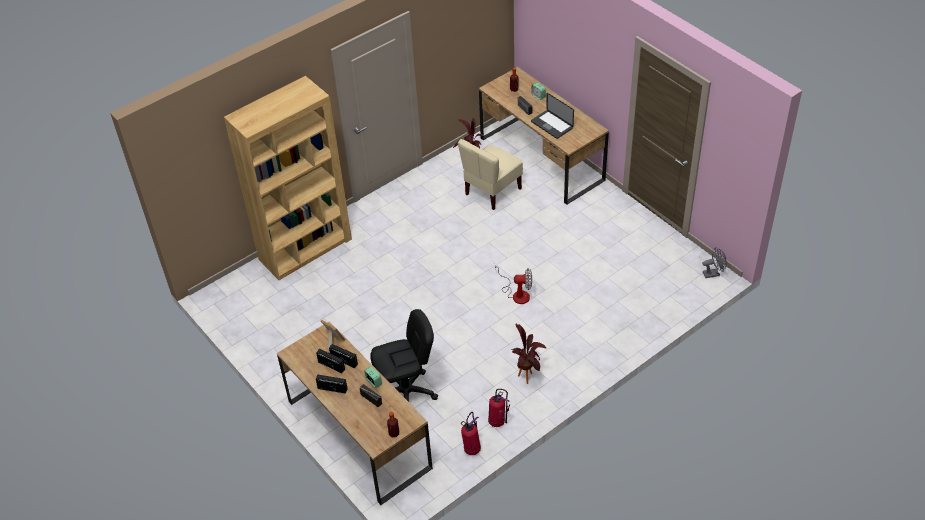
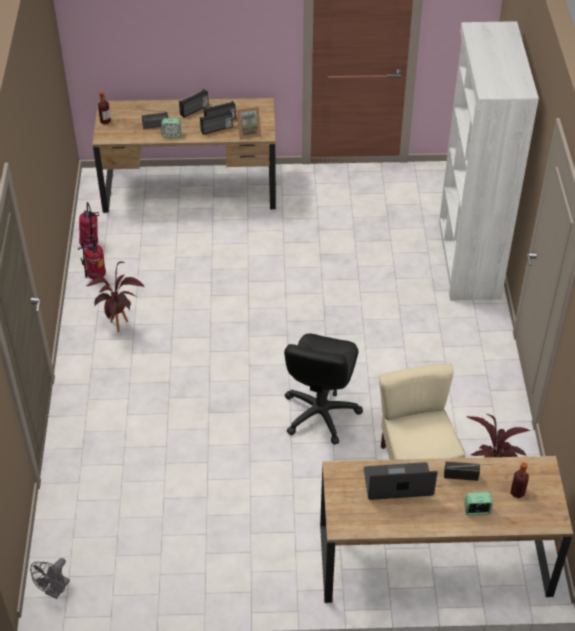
camera: 125 degrees right, 0 degrees up
(306, 249) = (468, 259): brown bookcase -> white bookcase
(406, 393) = (198, 237): black office chair -> black office chair (320, 413)
(517, 293) = (229, 385): fan -> none

